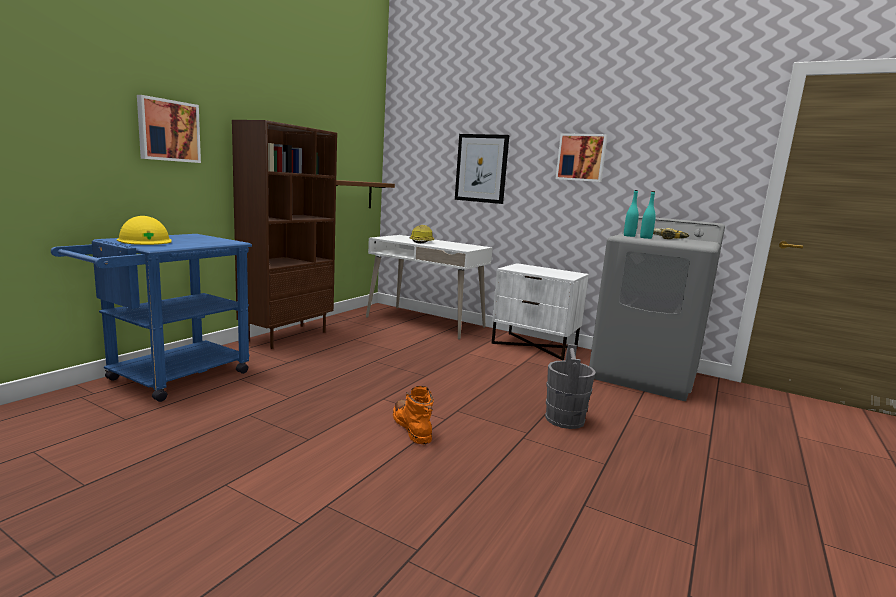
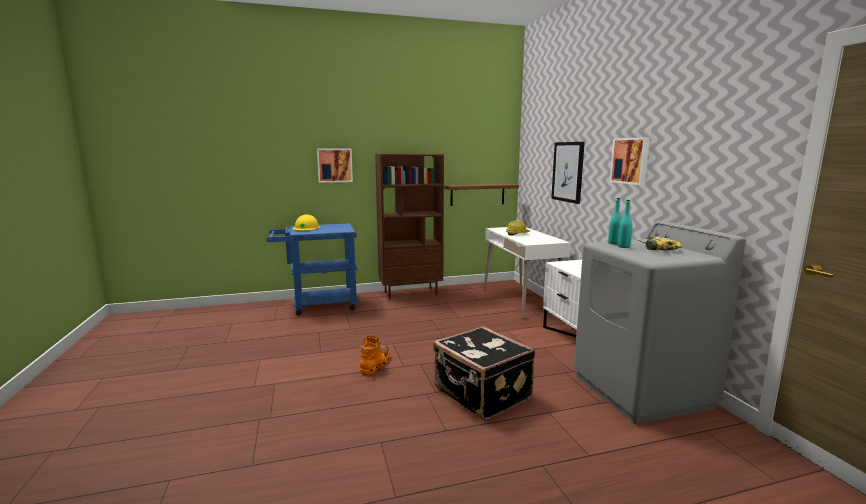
camera: 45 degrees right, 0 degrees up
(565, 419) = (481, 394): grey bucket -> black suitcase

